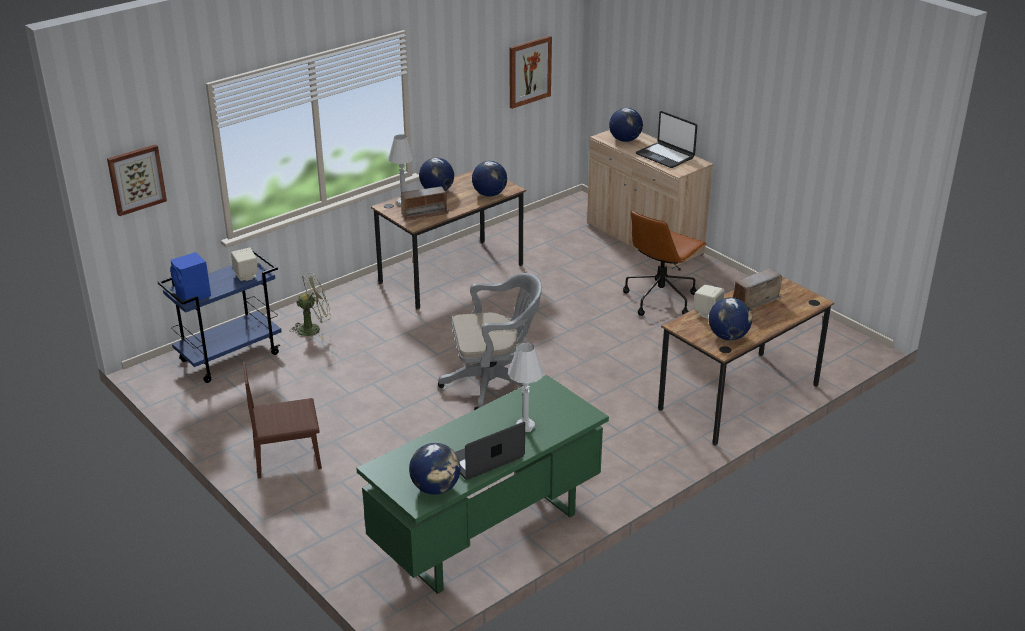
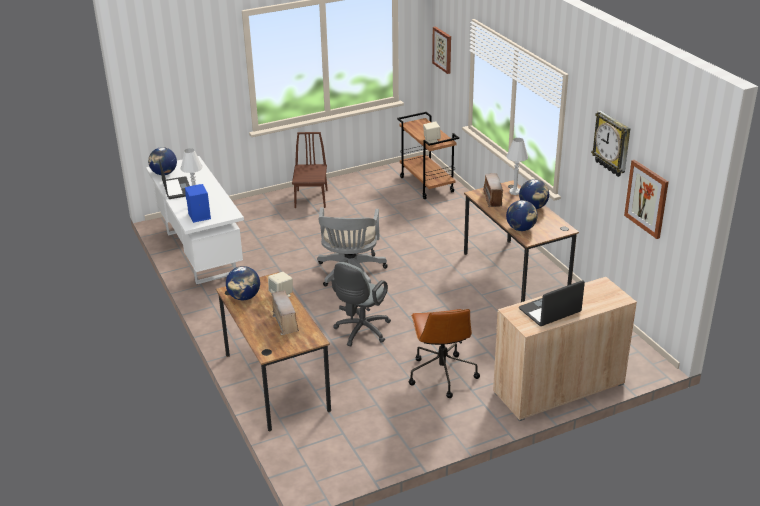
camera: 105 degrees right, 0 degrees up
(193, 296) = (413, 125): blue speaker -> blue speaker (198, 216)
(230, 357) = (427, 185): blue cart -> brown cart
(313, 328) = (451, 213): green fan -> none
(481, 54) = (612, 144): none -> wall clock
(487, 536) = (200, 253): green desk -> white desk
(615, 357) = (361, 332): none -> grey office chair
(625, 140) = (594, 294): globe -> none
(660, 298) = (441, 374): brown office chair -> brown office chair turned 150 degrees counterclockwise

